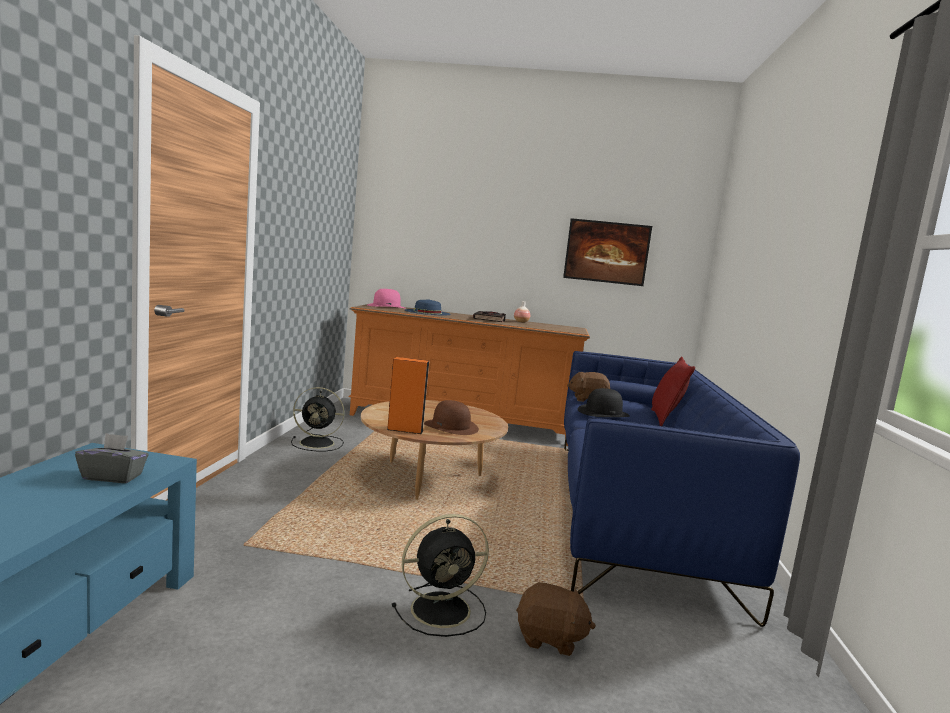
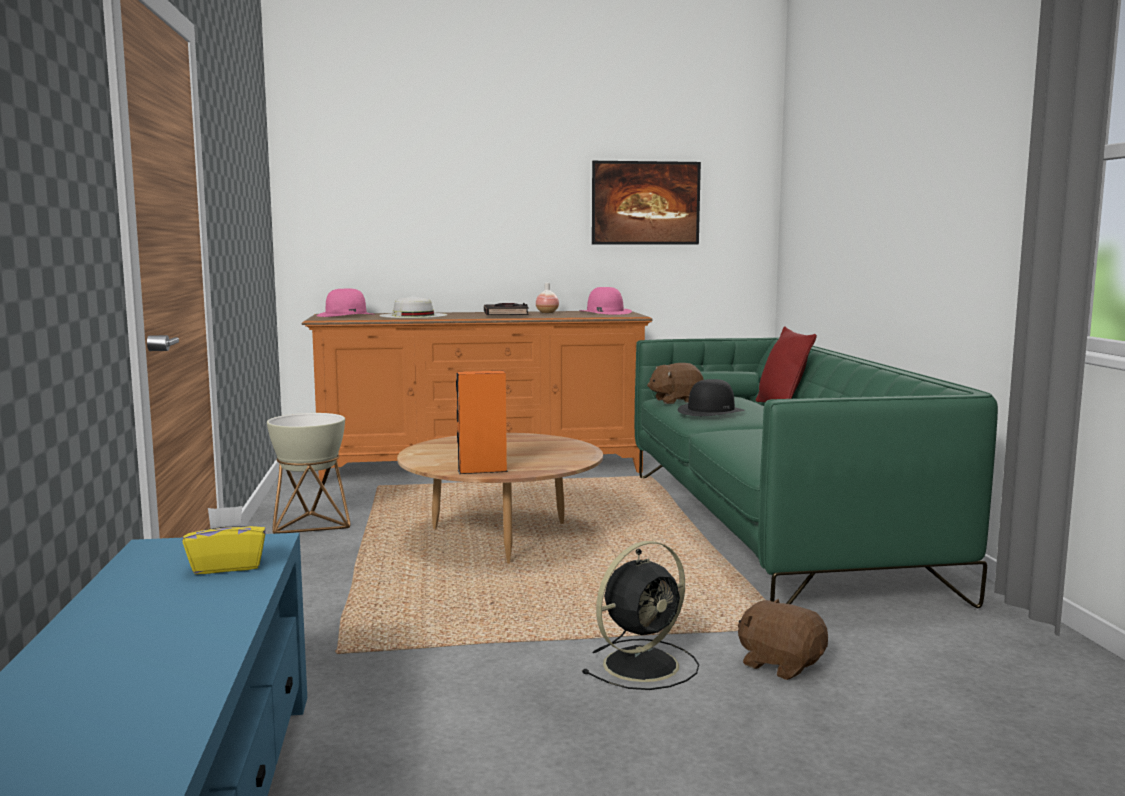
camera: 15 degrees left, 0 degrees up
(113, 477) = (227, 566): grey tissue box -> yellow tissue box
(318, 443) = (311, 524): black fan -> planter
(427, 312) = (413, 315): blue hat -> white hat
(451, 426) = (534, 458): brown hat -> none
(550, 638) = (780, 664): brown plush toy -> brown plush toy turned 135 degrees counterclockwise
(562, 327) = (605, 312): none -> pink hat
(633, 513) = (773, 530): blue sofa -> green sofa

